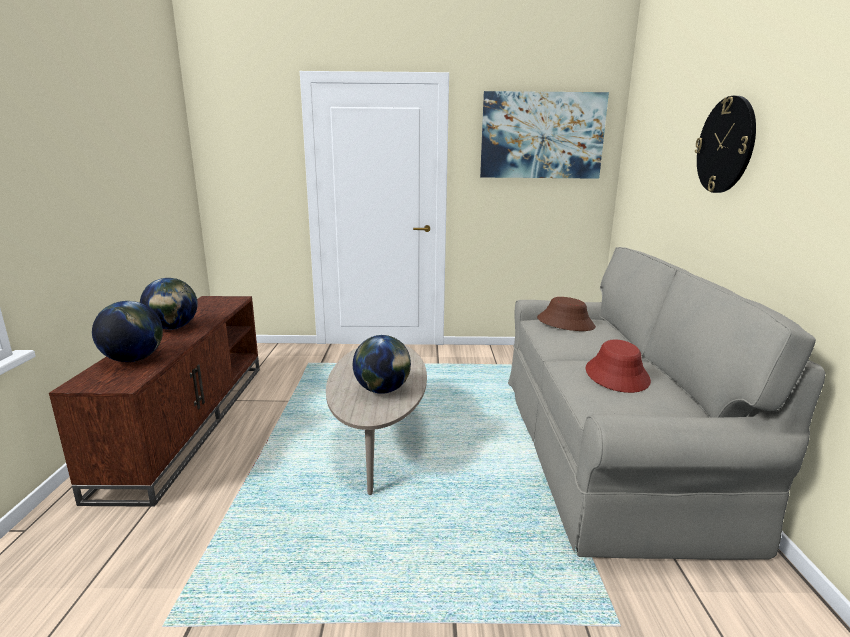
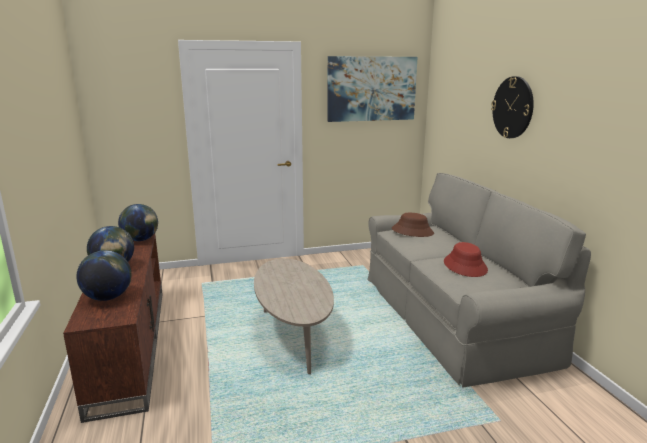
camera: 15 degrees left, 0 degrees up
(382, 391) = (303, 297): globe -> globe (140, 240)

